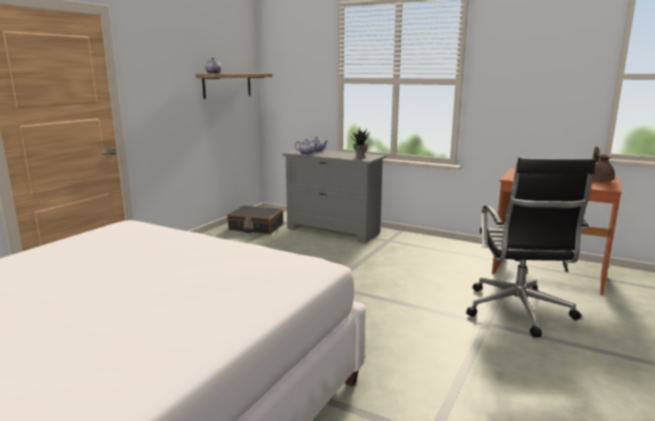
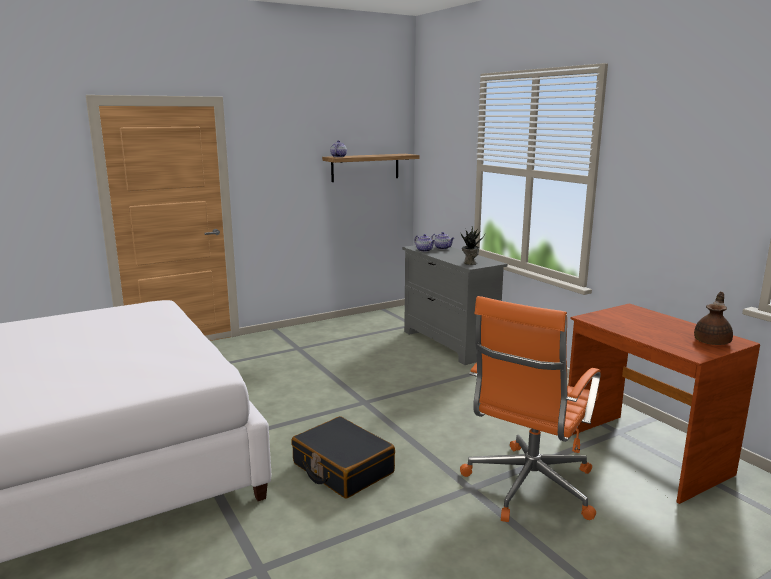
camera: 30 degrees right, 0 degrees up
(256, 227) = (376, 324): black suitcase -> black suitcase (342, 468)
(518, 311) = (528, 487): black office chair -> orange office chair

